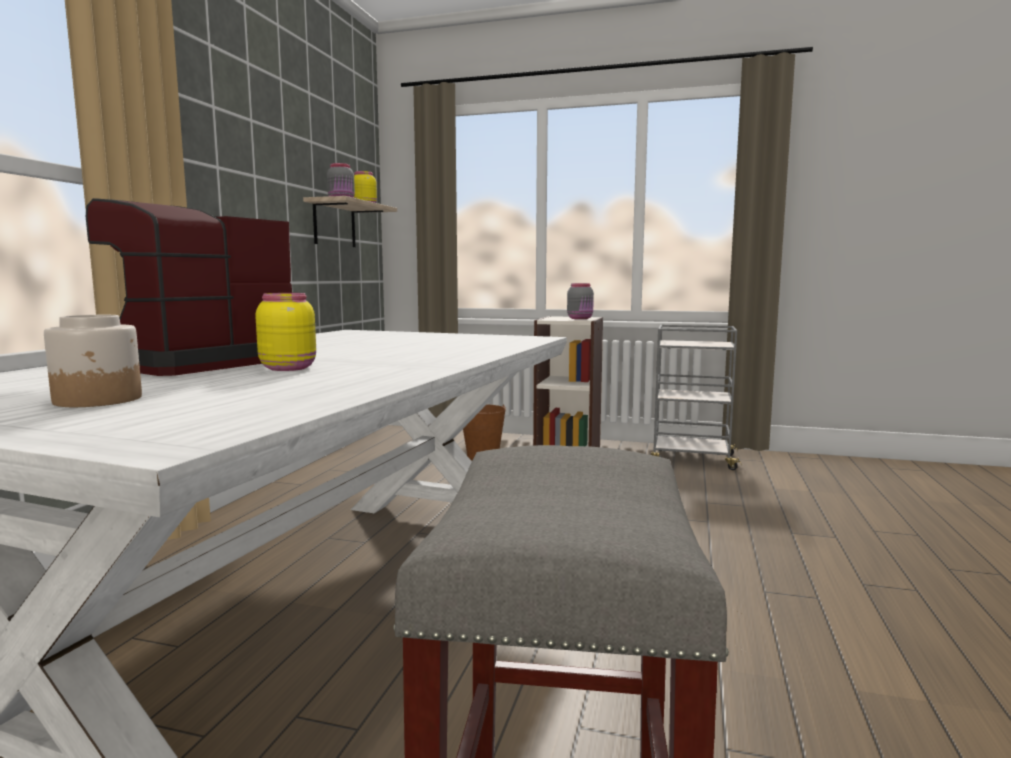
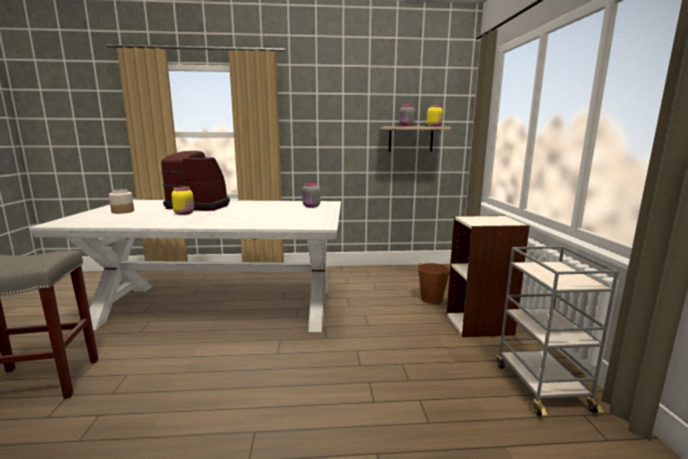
camera: 70 degrees right, 5 degrees up
(580, 318) = (488, 222): grey jar -> grey jar (311, 206)

